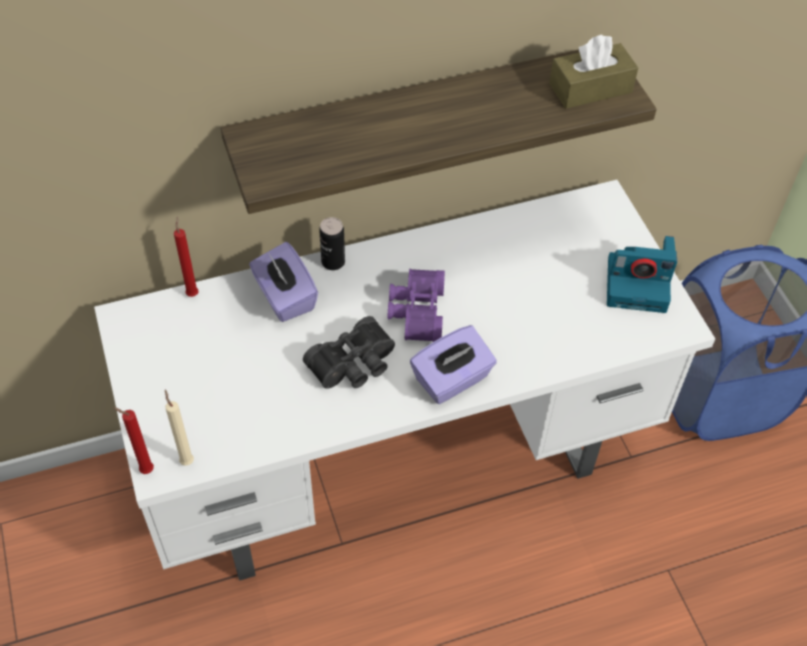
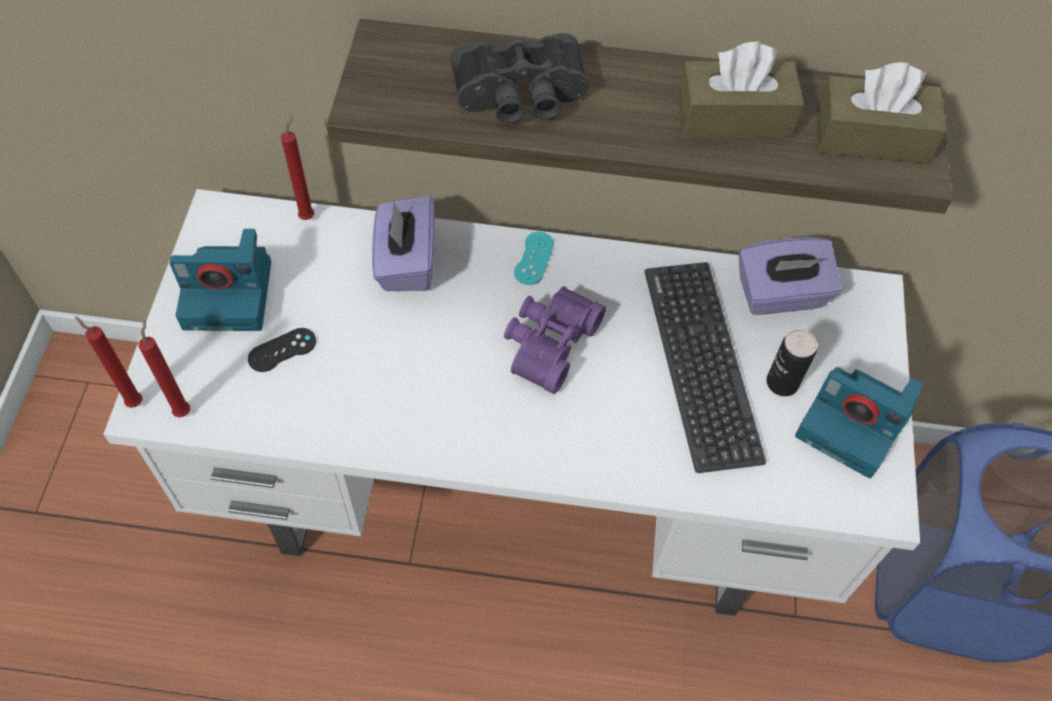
camera: 25 degrees right, 5 degrees up
(169, 368) = (230, 293): none -> camera
(186, 460) = (183, 410): beige candle -> red candle
(233, 391) = (282, 350): none -> black game controller
(333, 262) = (486, 242): can -> can (782, 383)
(354, 365) = (436, 379): black binoculars -> black binoculars (520, 97)
(372, 260) = (534, 258): none -> turquoise game controller
(452, 380) = (542, 447): purple tissue box -> purple tissue box (781, 295)
(503, 105) = (734, 117): none -> brown tissue box
(523, 284) = (701, 363): none -> keyboard

